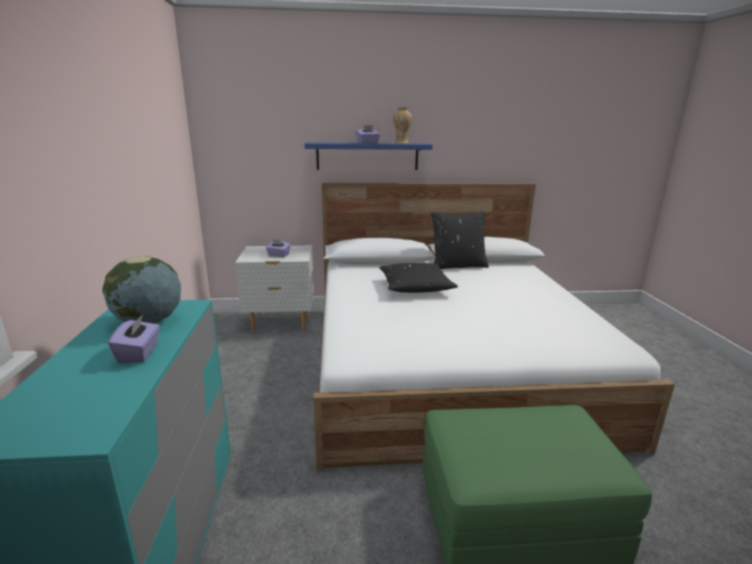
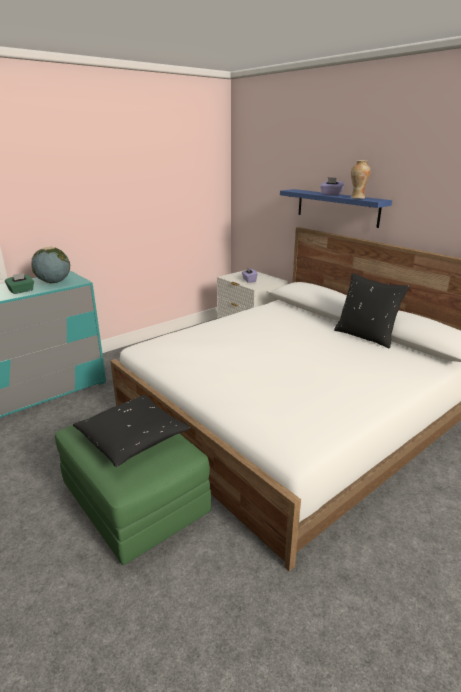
camera: 55 degrees right, 5 degrees up
(139, 353) = (21, 291): purple tissue box -> green tissue box
(415, 287) = (280, 334): black pillow -> black pillow (133, 438)

